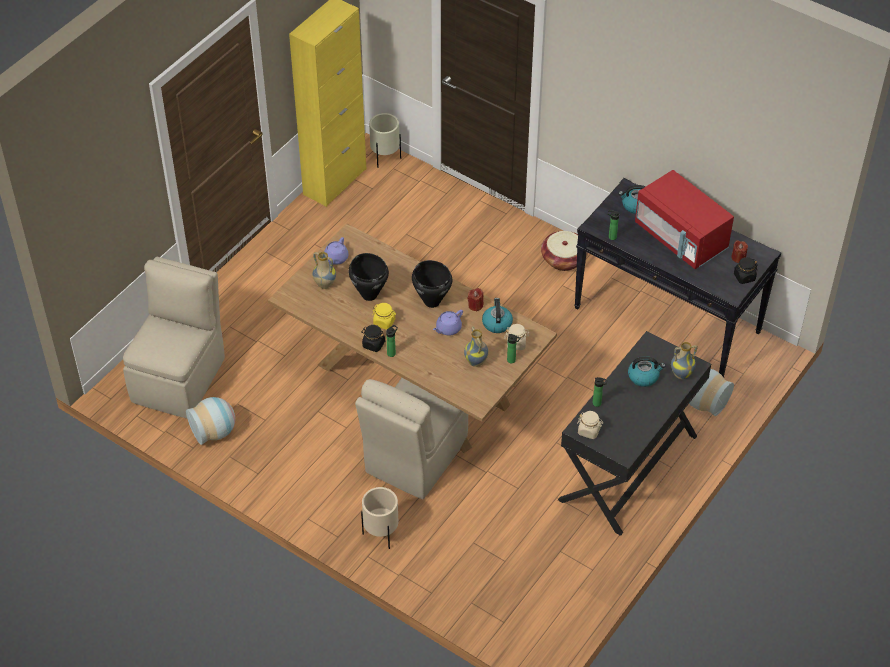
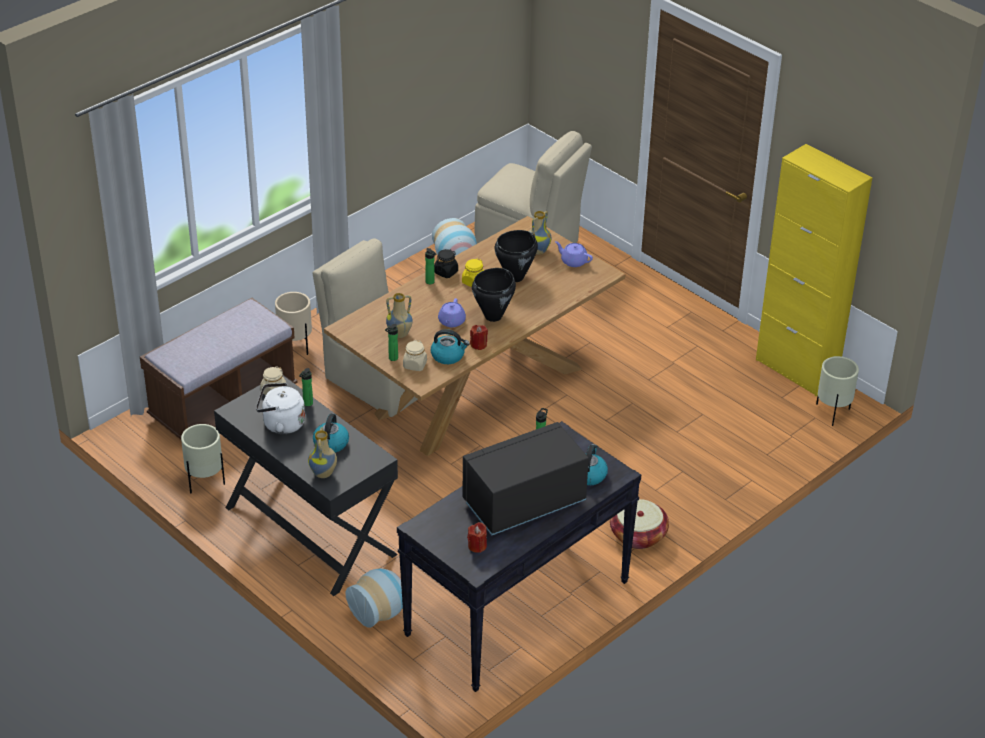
camera: 100 degrees right, 10 degrees down
(448, 329) = (451, 322): purple teapot -> purple teapot turned 135 degrees counterclockwise
(482, 573) = (223, 404): none -> brown bench
(593, 559) = (205, 482): none -> beige planter
(630, 416) = (281, 424): none -> white kettle
(680, 238) = (523, 502): red microwave -> black microwave
(744, 277) = (443, 544): black jar -> none

